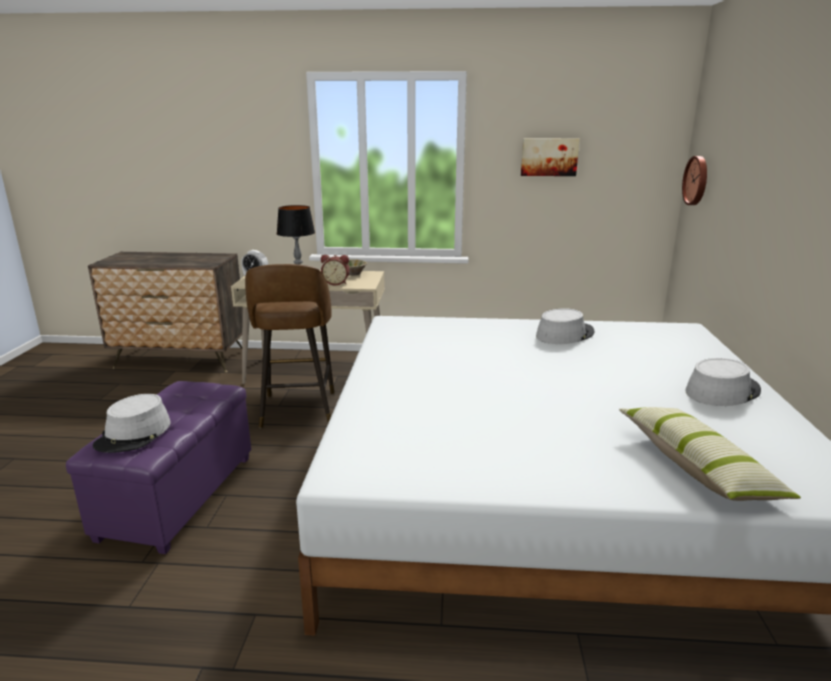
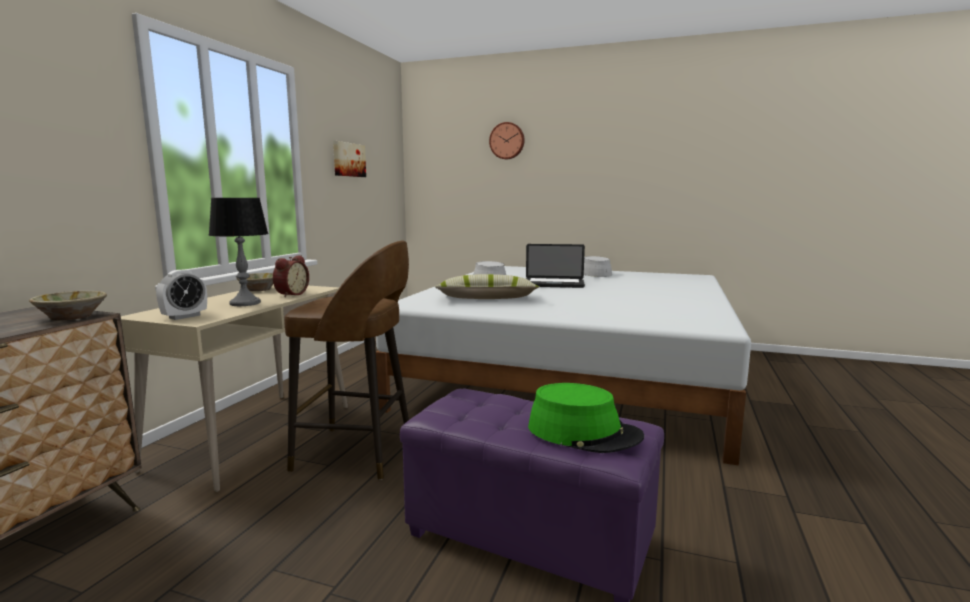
camera: 75 degrees left, 10 degrees down
(134, 434) = (584, 432): grey hat -> green hat
(204, 264) = (72, 317): none -> beige bowl
(574, 370) = (554, 284): none -> laptop
(697, 180) = (430, 179): wall clock -> wall clock (507, 141)
(697, 466) = (678, 284): pillow -> pillow (486, 299)

